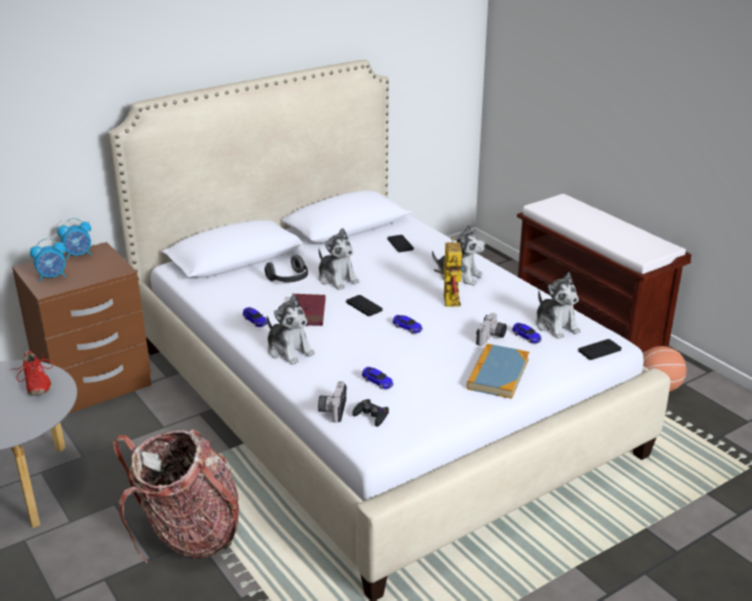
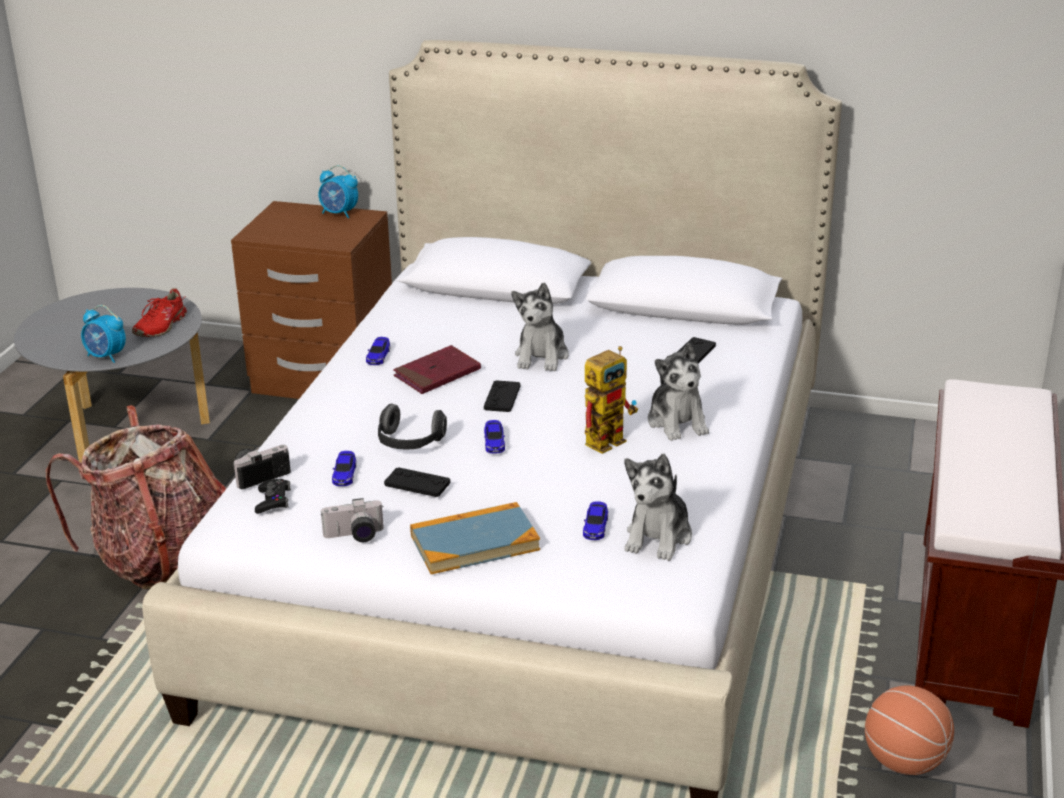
camera: 50 degrees right, 0 degrees up
(52, 277) = (280, 225): alarm clock -> alarm clock (106, 356)
(289, 280) = (495, 333): headphones -> headphones (409, 443)
(289, 350) = (345, 401): plush toy -> none
(492, 338) = (555, 505): camera -> camera (354, 536)
(599, 350) = (644, 593): black game controller -> black game controller (417, 483)

